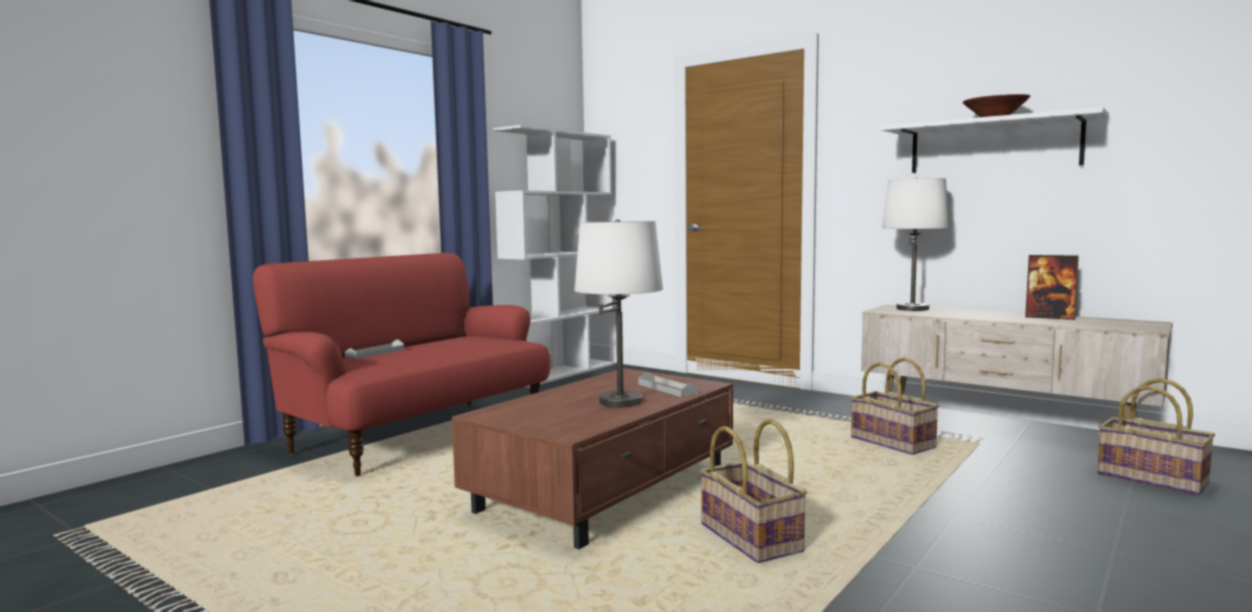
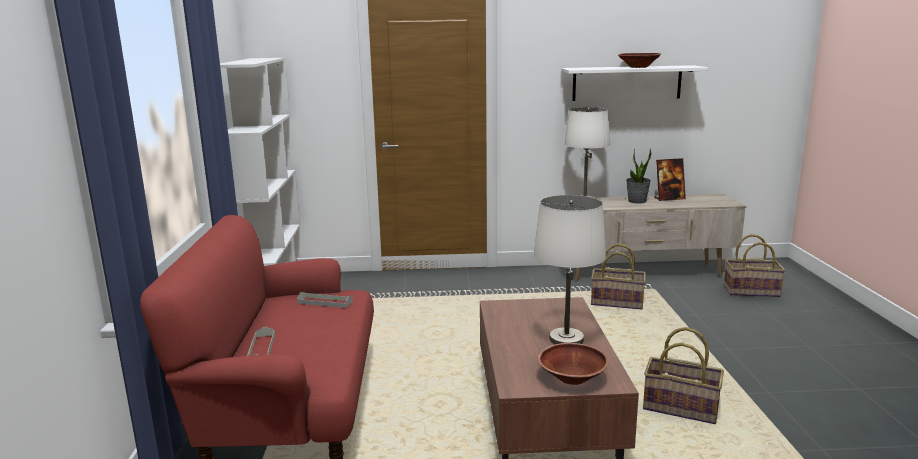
camera: 40 degrees left, 10 degrees up
(545, 421) = (572, 378): none -> brown bowl
(667, 389) = (561, 315): grey tray -> grey tray (325, 302)
(989, 314) = (637, 201): none -> potted plant

